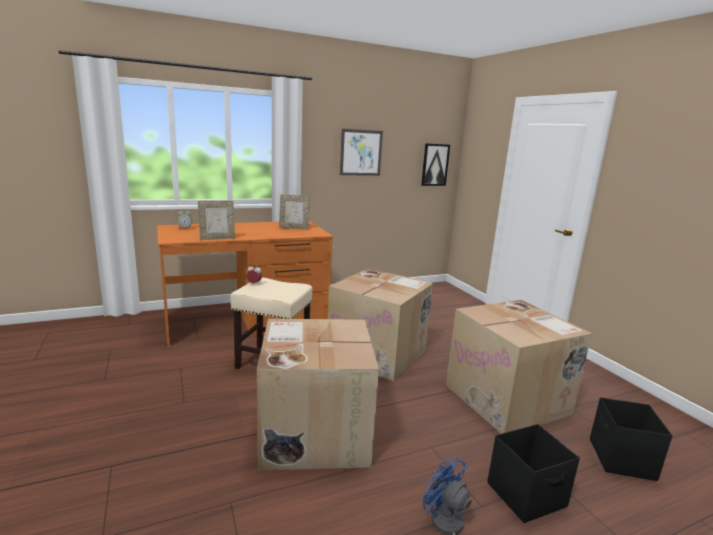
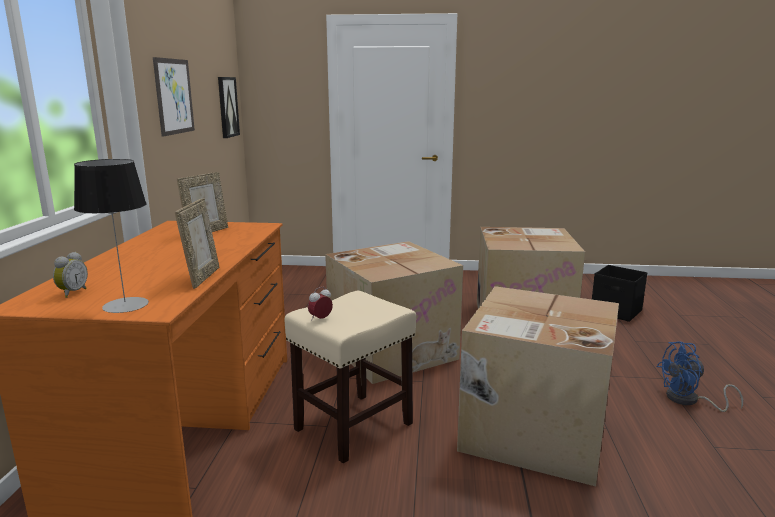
camera: 60 degrees left, 0 degrees up
(174, 236) = (125, 305): none -> table lamp
(527, 495) = (651, 356): black storage box -> none

